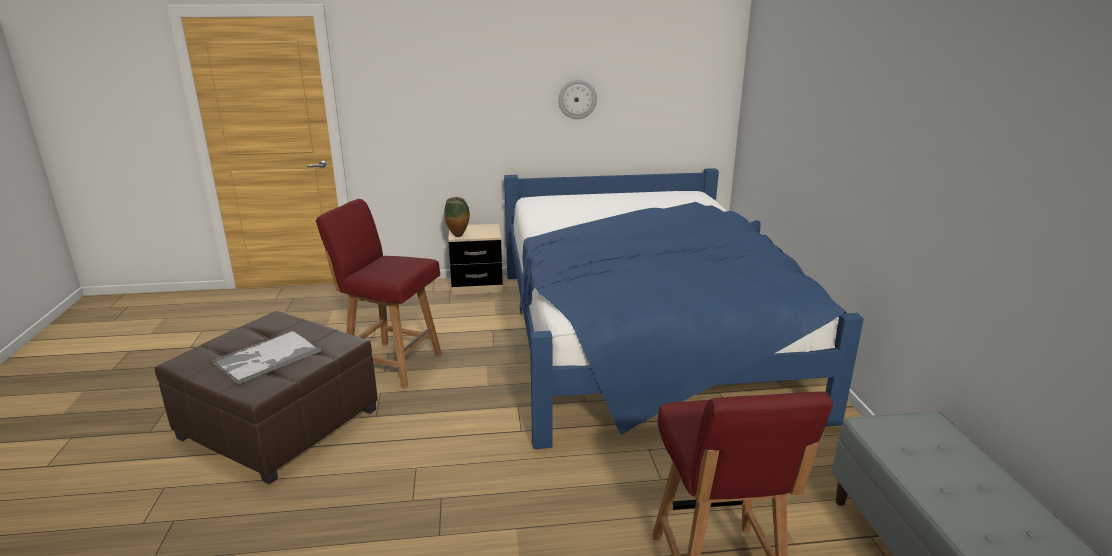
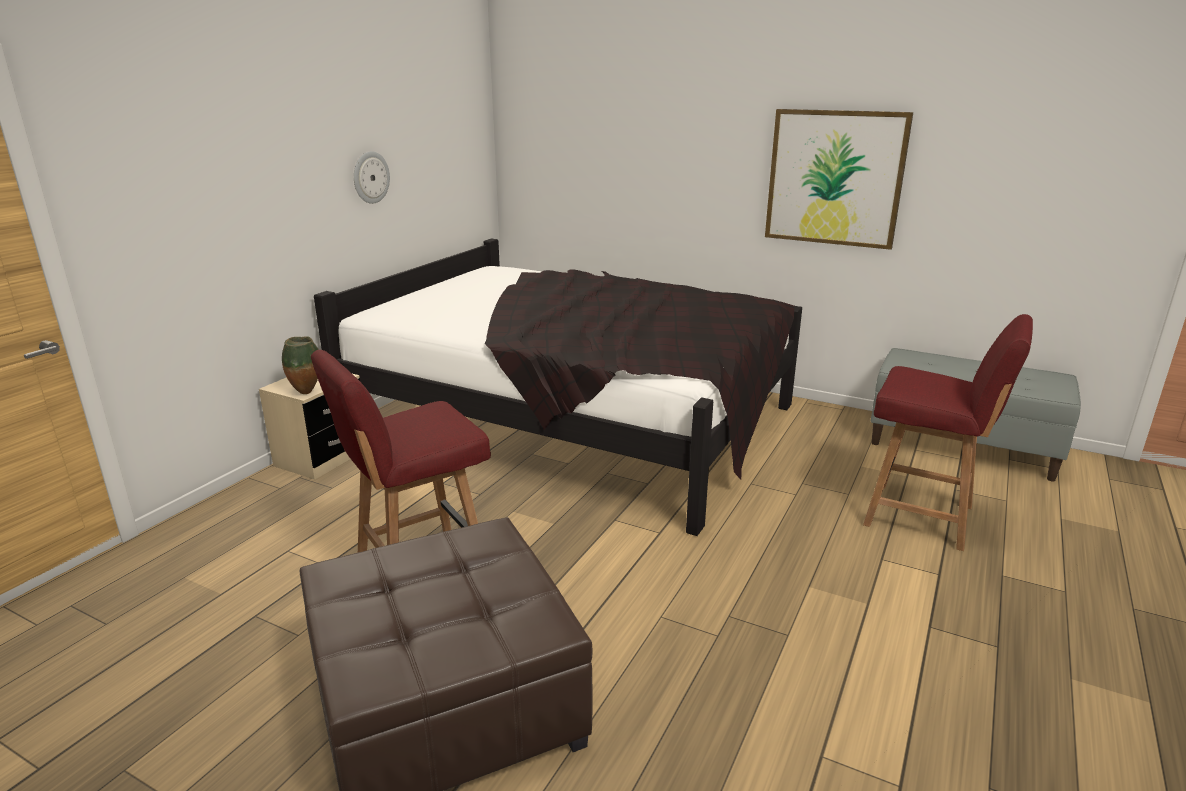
camera: 55 degrees left, 0 degrees up
(267, 358) = (458, 600): tray -> none
(643, 337) = (575, 419): blue bed -> black bed
(932, 176) = (834, 178): none -> picture

